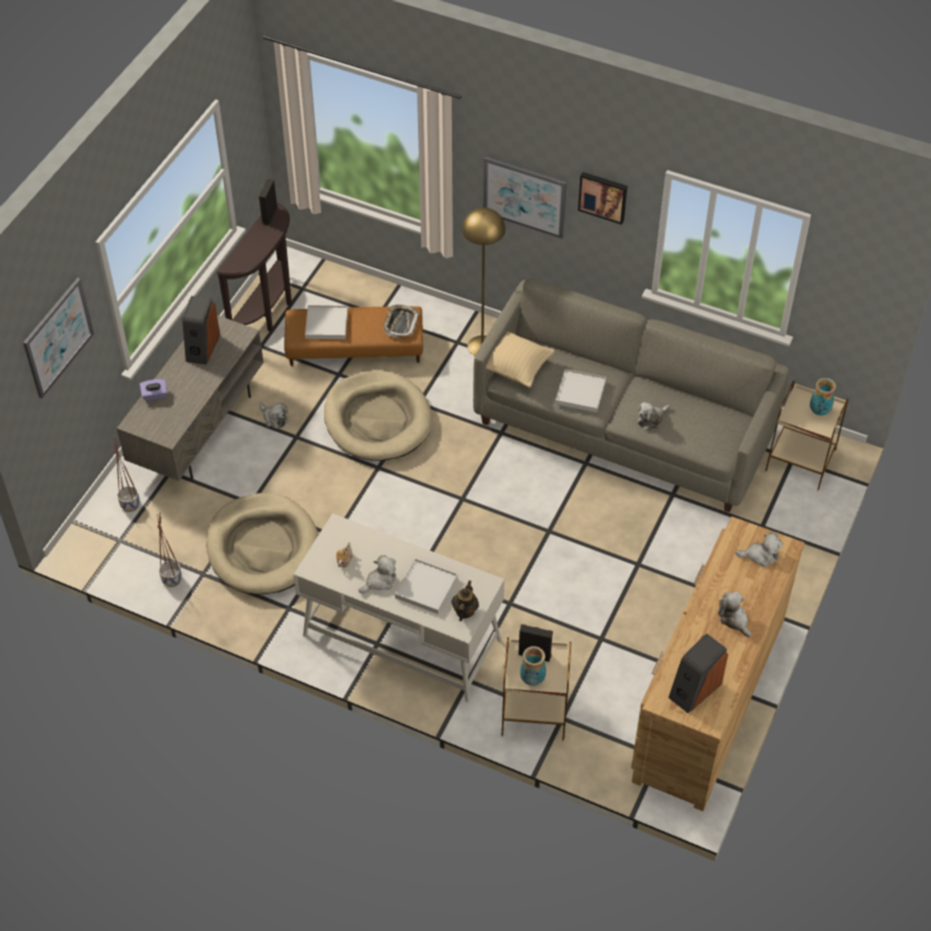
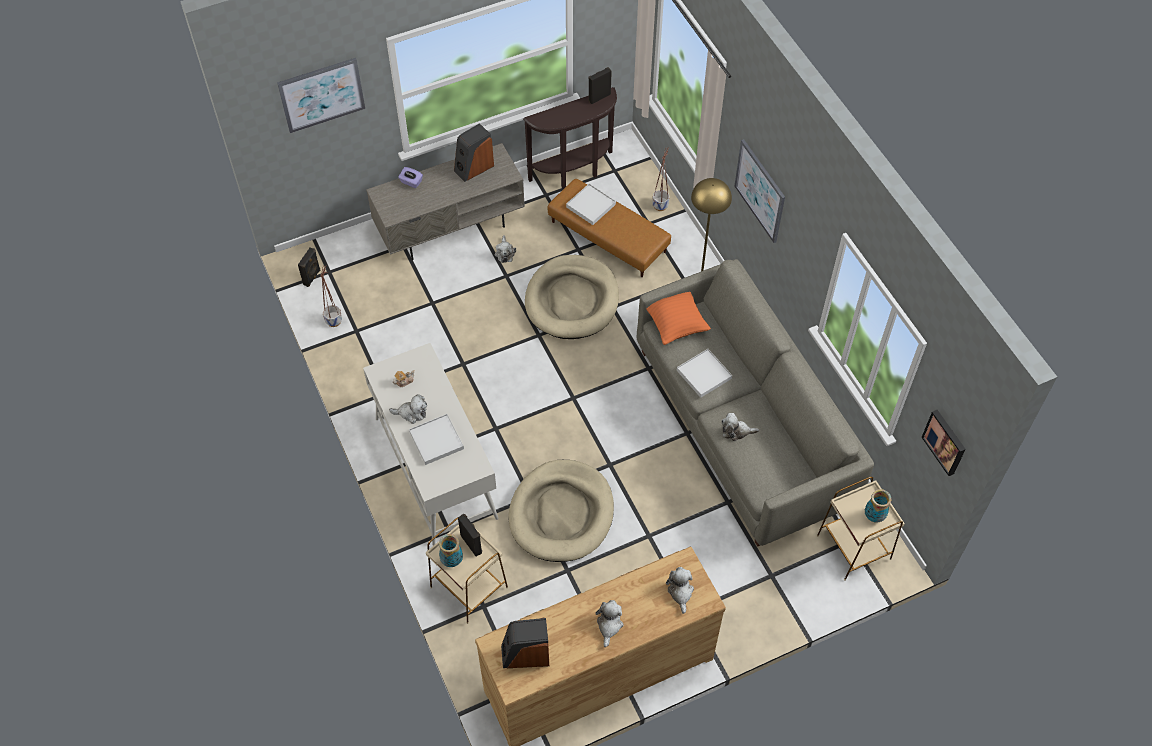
camera: 40 degrees right, 5 degrees up
(108, 556) = (312, 277): none -> black speaker
(130, 505) = (357, 251): planter -> planter (660, 205)
(263, 547) = (409, 339): beige dog bed -> beige dog bed (561, 513)
(400, 323) = (642, 238): tray -> none
(464, 611) = (444, 476): teapot -> none
(517, 369) = (675, 325): beige pillow -> orange pillow
(603, 196) = (804, 226): picture -> picture (945, 441)
(760, 555) = (680, 592): plush toy -> plush toy turned 135 degrees counterclockwise

